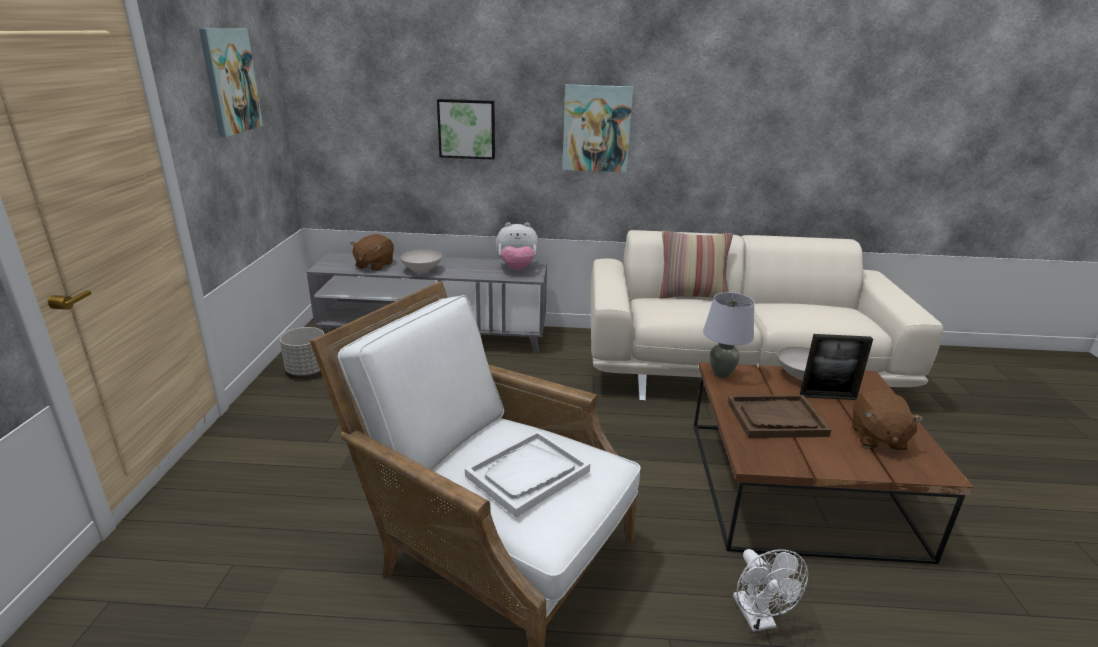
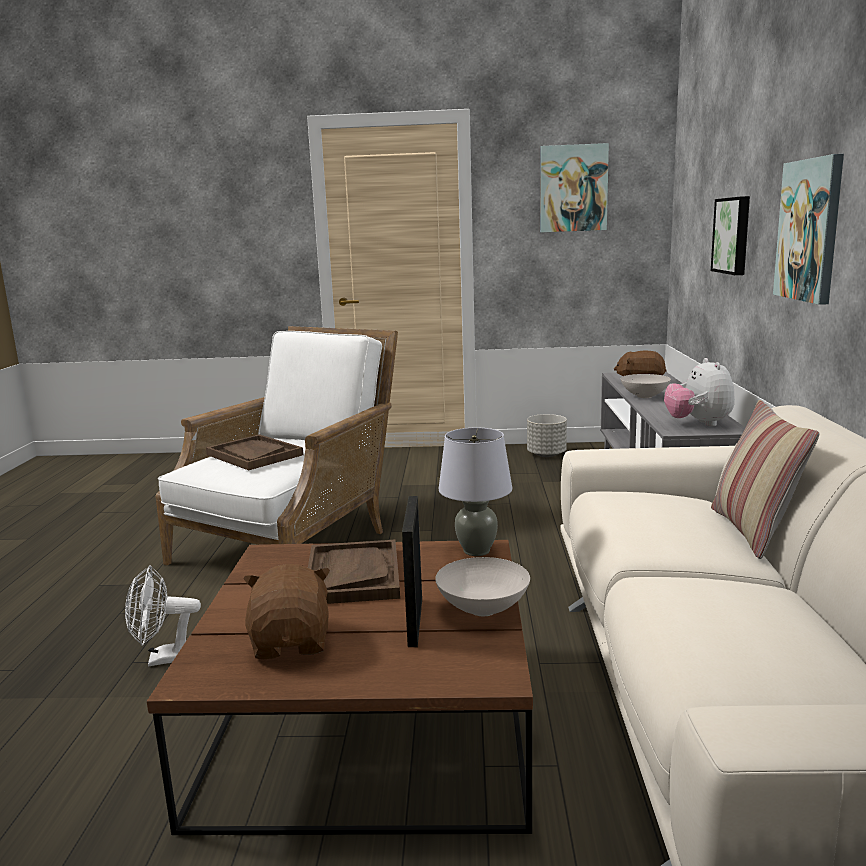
camera: 90 degrees right, 10 degrees down
(527, 474) = (254, 455): white tray -> brown tray
(876, 438) = (292, 642): brown plush toy -> brown plush toy turned 75 degrees clockwise

